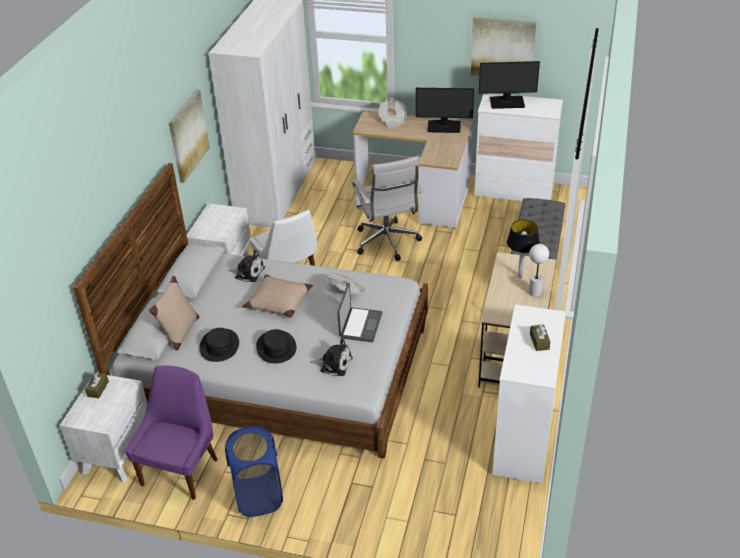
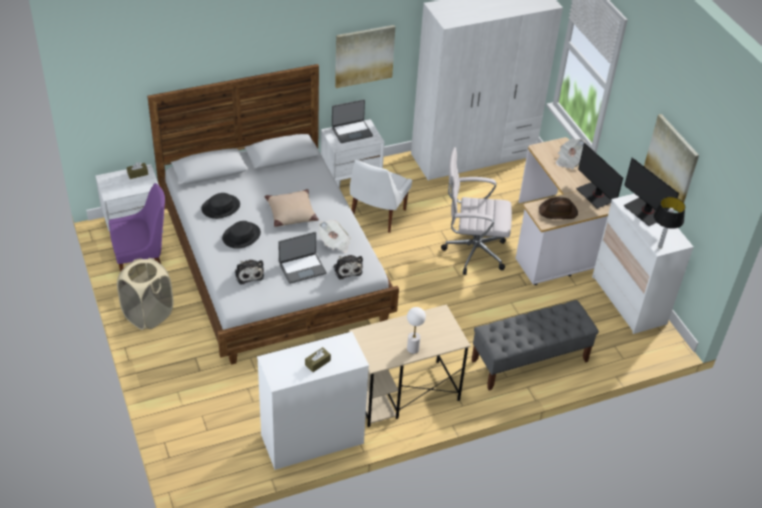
camera: 50 degrees right, 5 degrees up
(180, 333) = (218, 181): beige pillow -> none
(211, 220) = (352, 132): none -> laptop
(248, 272) = (309, 181): plush toy -> plush toy (347, 269)
(258, 496) = (148, 315): blue laundry basket -> beige laundry basket
(387, 243) = (471, 252): white office chair -> white office chair turned 60 degrees clockwise
(444, 151) = (558, 211): none -> brown hat
(520, 276) = (427, 331): table lamp -> table lamp (660, 247)

